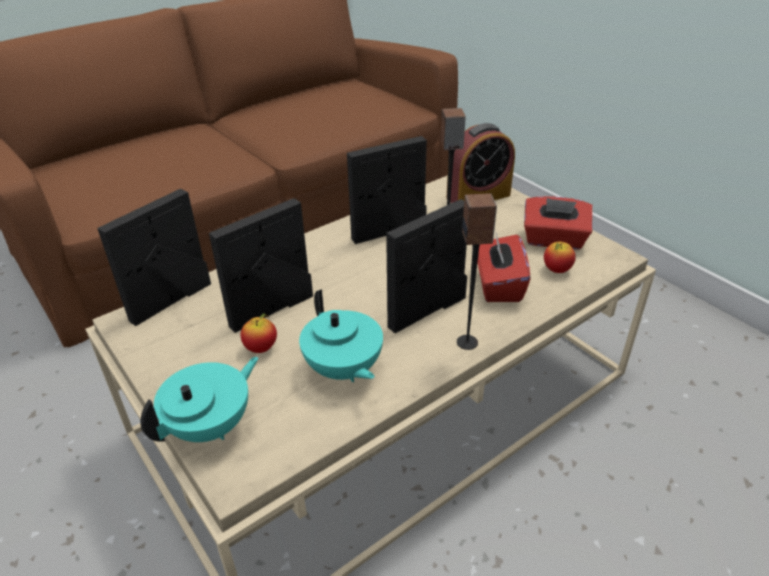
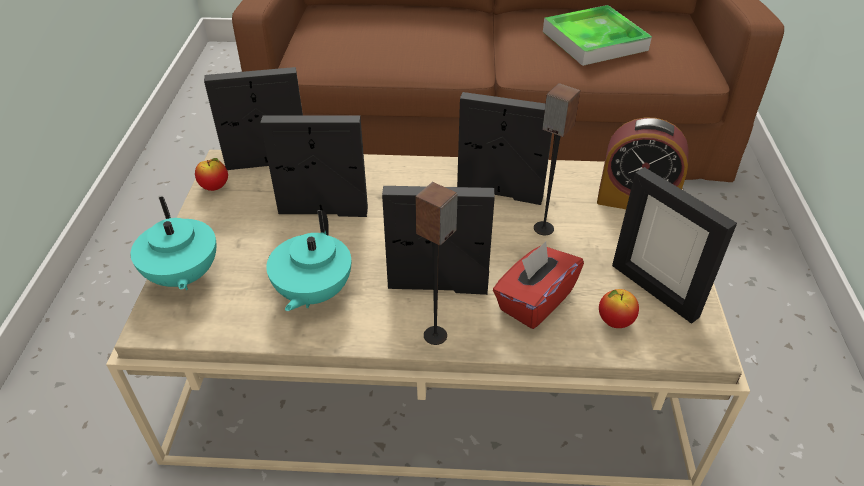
camera: 40 degrees right, 5 degrees up
(211, 426) = (183, 277): turquoise teapot -> turquoise teapot turned 75 degrees clockwise
(261, 348) = (280, 238): apple -> apple (215, 187)
(320, 112) = (594, 41): none -> tray
(553, 240) = (655, 289): red tissue box -> picture frame

